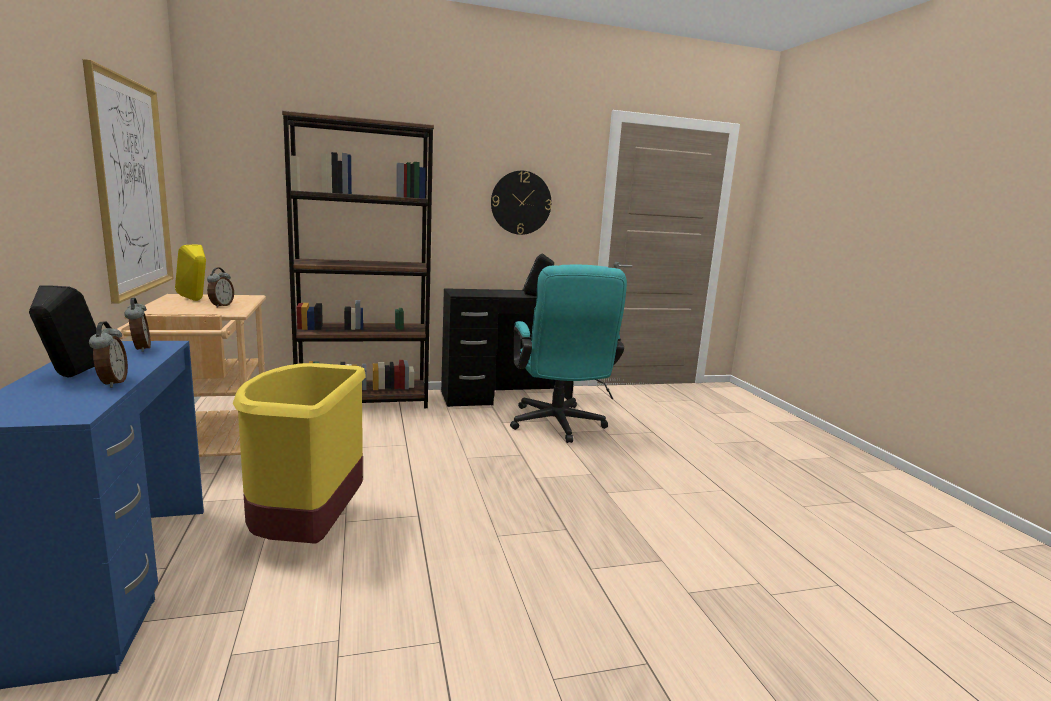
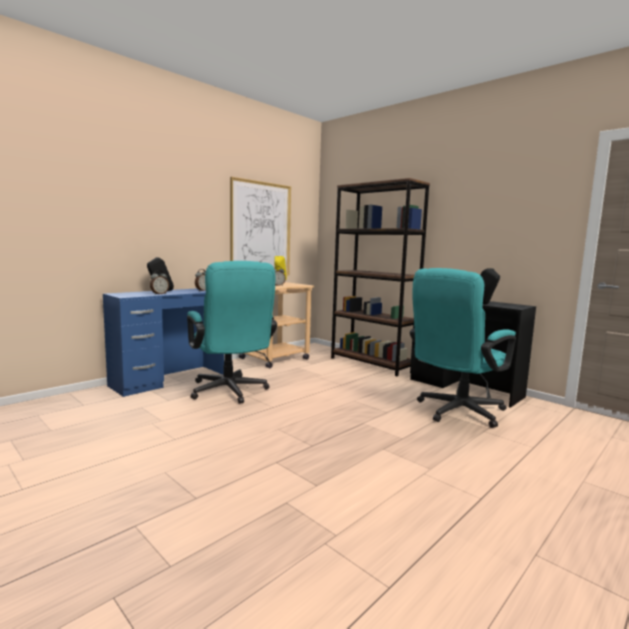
camera: 60 degrees right, 5 degrees down
(307, 532) = (230, 392): yellow trash can -> turquoise office chair
(521, 203) = (500, 228): wall clock -> none

